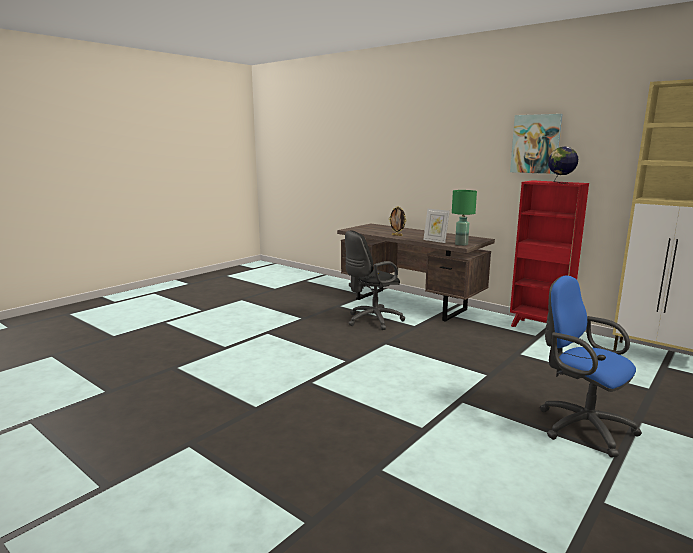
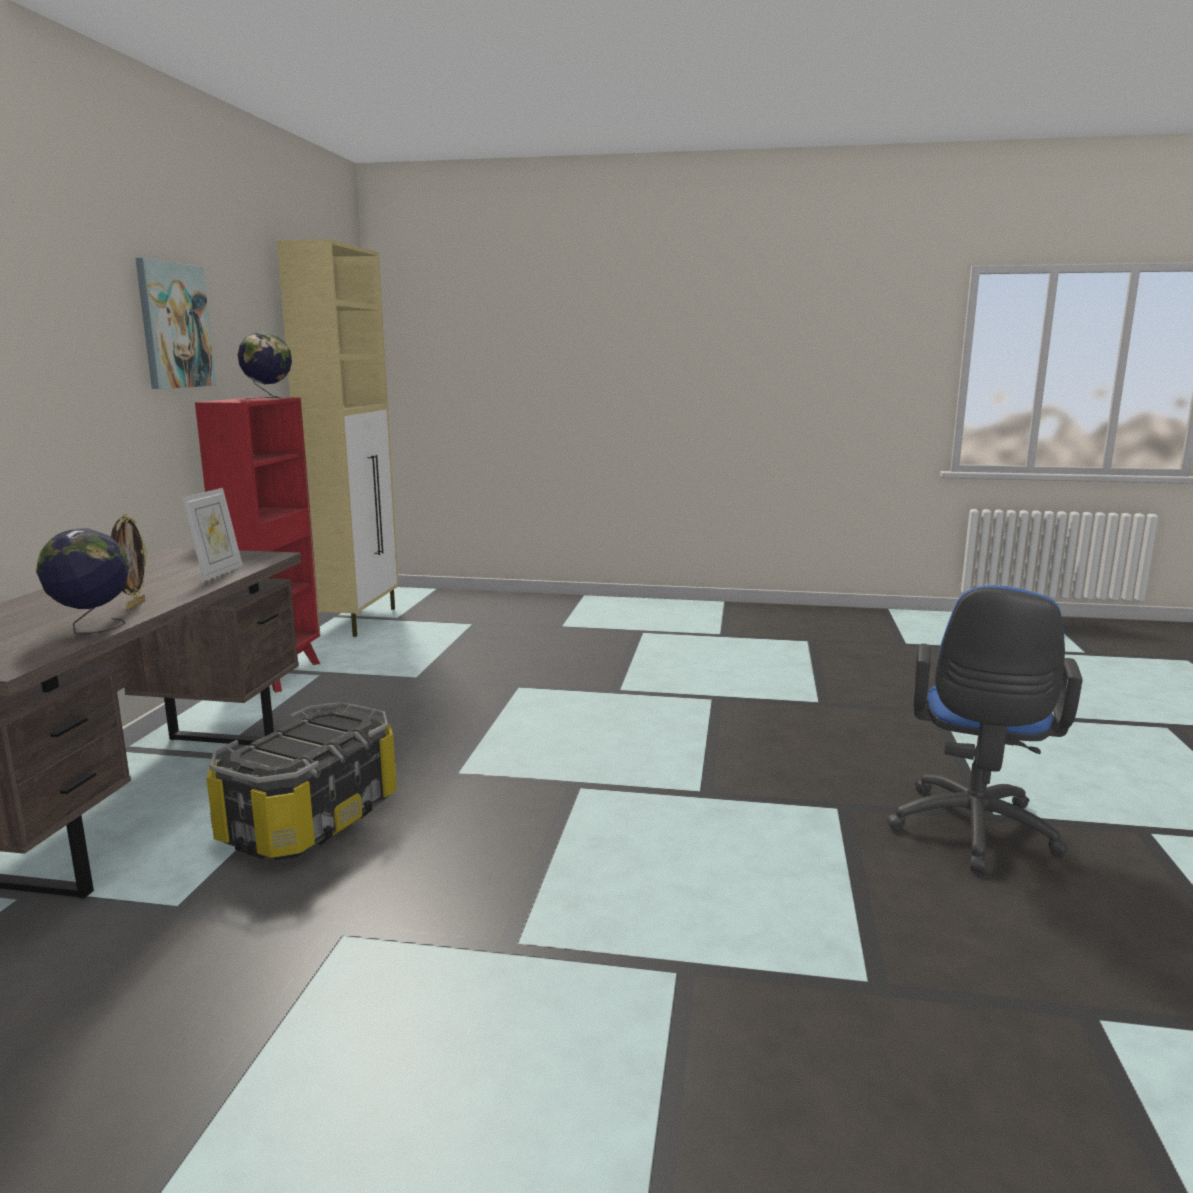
camera: 120 degrees left, 0 degrees up
(371, 321) = (311, 820): black office chair -> storage box
(374, 233) = (92, 628): none -> globe
(461, 244) = (255, 557): green table lamp -> none
(580, 426) = (603, 643): blue office chair -> blue office chair (972, 833)

